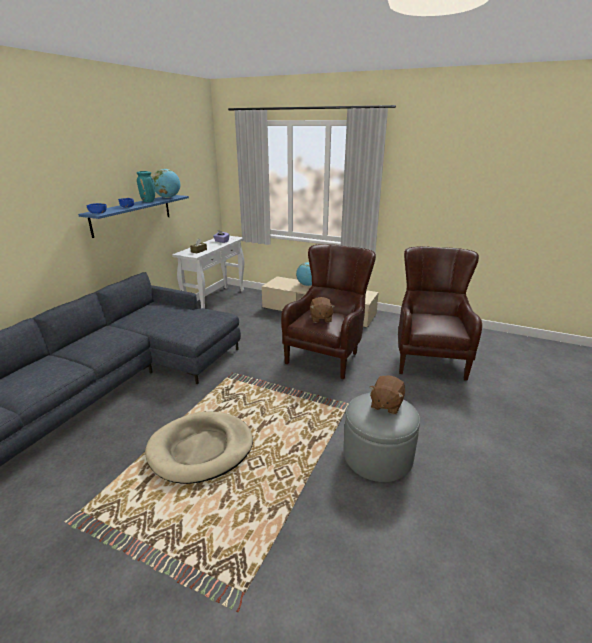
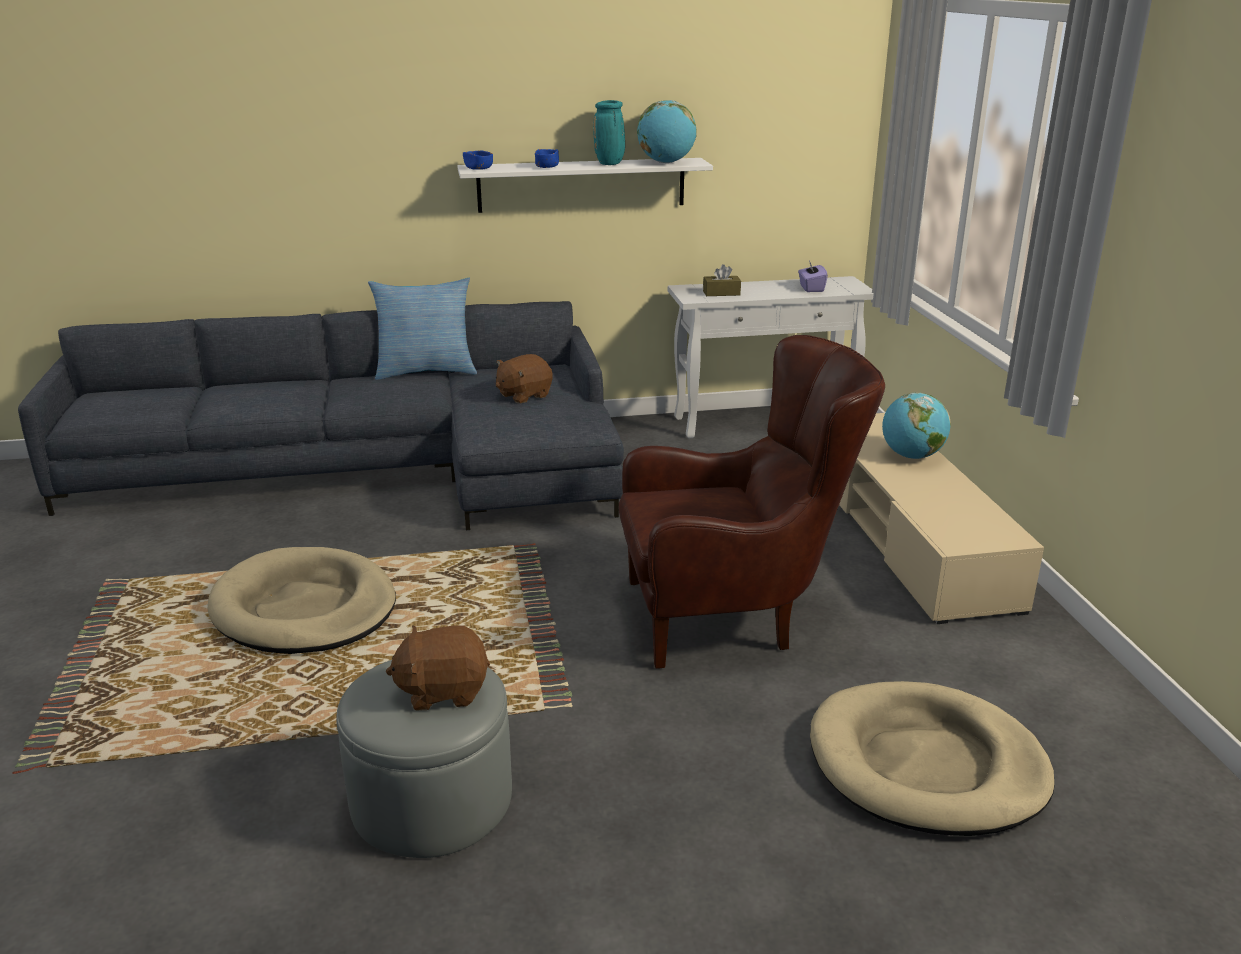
camera: 55 degrees right, 0 degrees up
(100, 328) = (426, 371): none -> pillow
(132, 214) = (581, 185): blue shelf -> white shelf
(320, 318) = (684, 507): brown plush toy -> brown plush toy (523, 395)
(428, 357) = (926, 765): brown armchair -> beige dog bed

